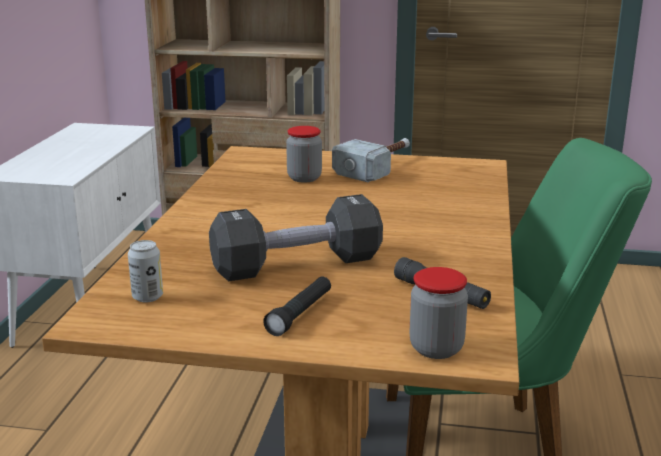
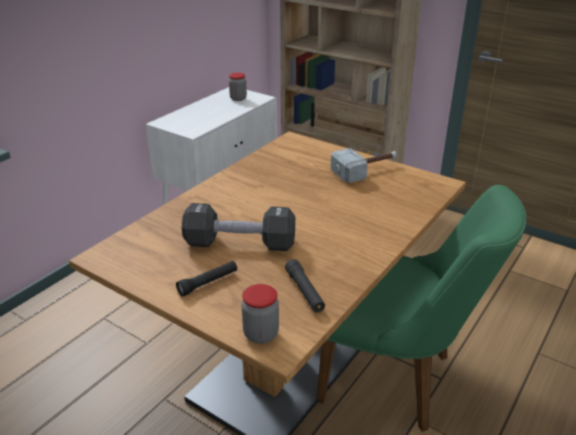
camera: 25 degrees right, 10 degrees up
(147, 297) = (140, 246): can -> none
(304, 178) = (308, 170): jar -> jar (238, 98)

